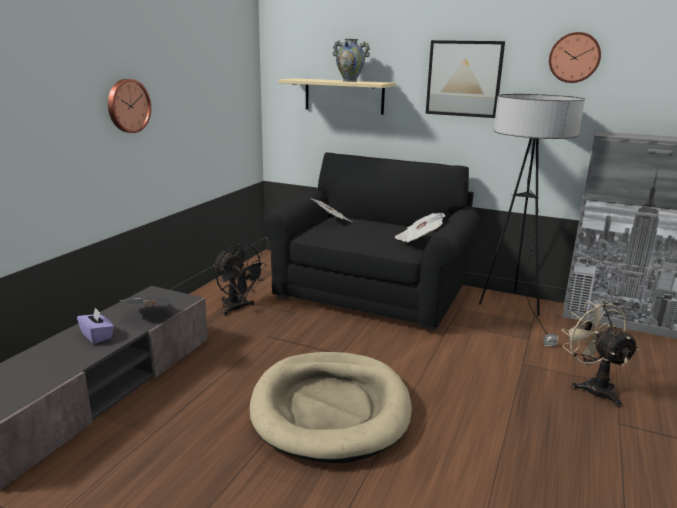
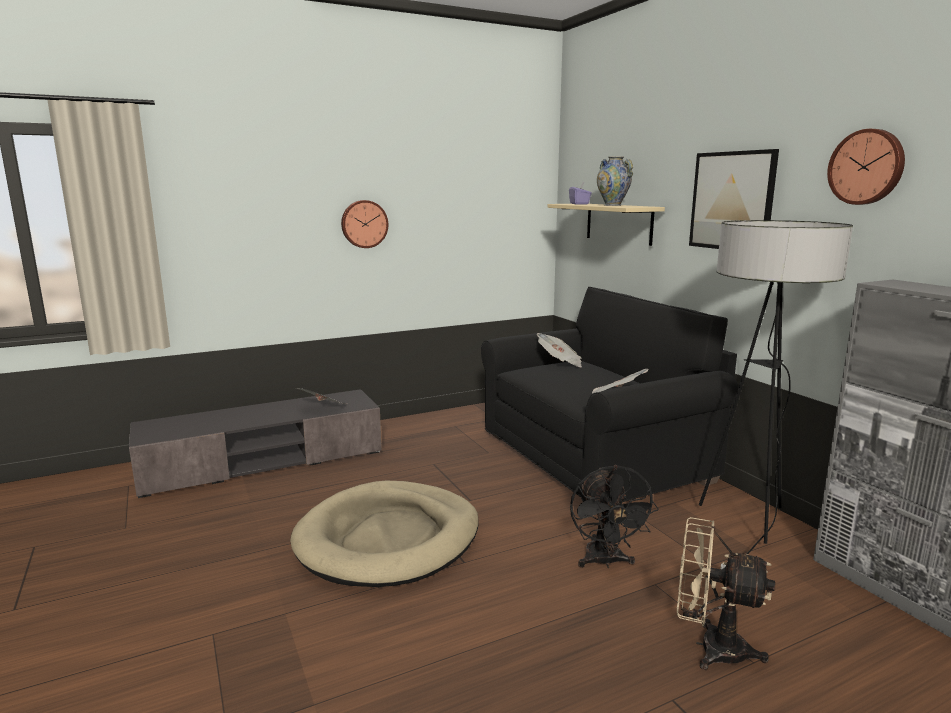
camera: 40 degrees right, 5 degrees down
(97, 336) = (268, 413): purple tissue box -> purple tissue box (579, 204)
(237, 308) = (444, 434): black fan -> black fan (605, 562)
(593, 386) = (710, 647): beige fan -> beige fan turned 90 degrees counterclockwise

